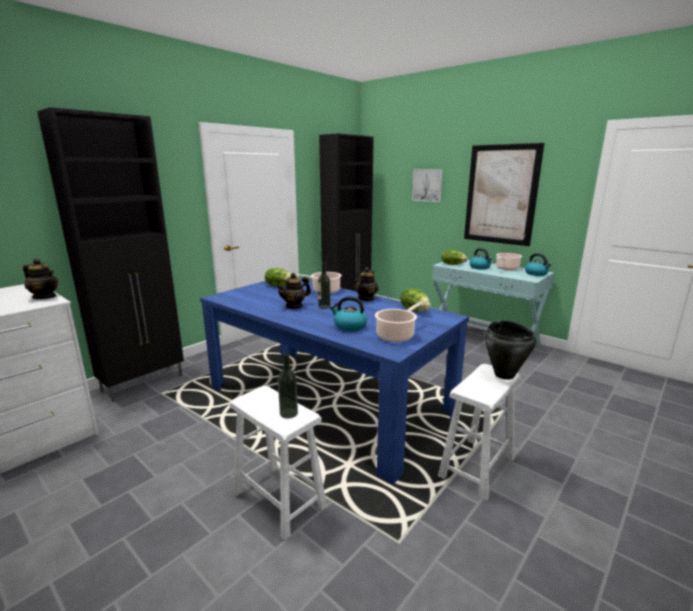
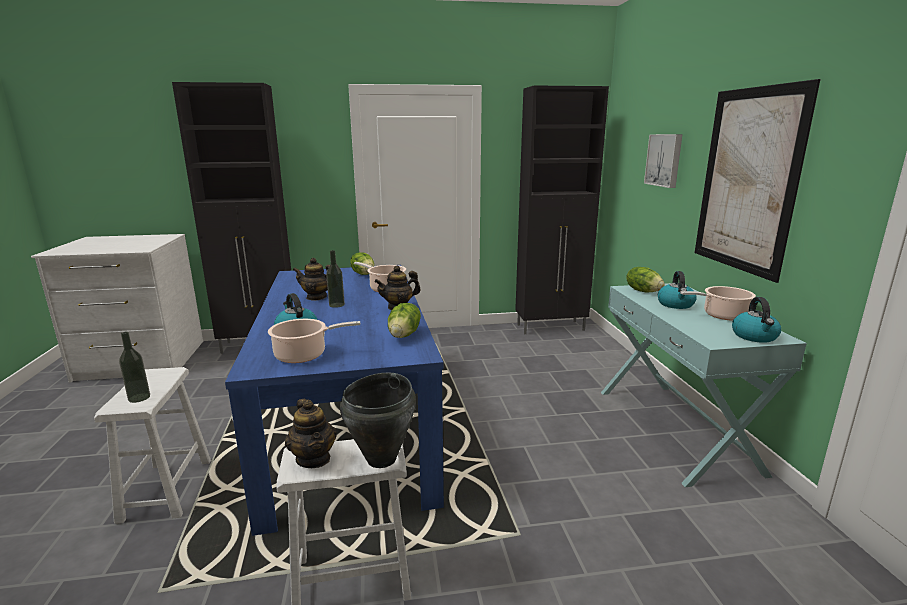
camera: 40 degrees right, 0 degrees up
(45, 297) = (149, 246): teapot -> teapot (314, 459)

